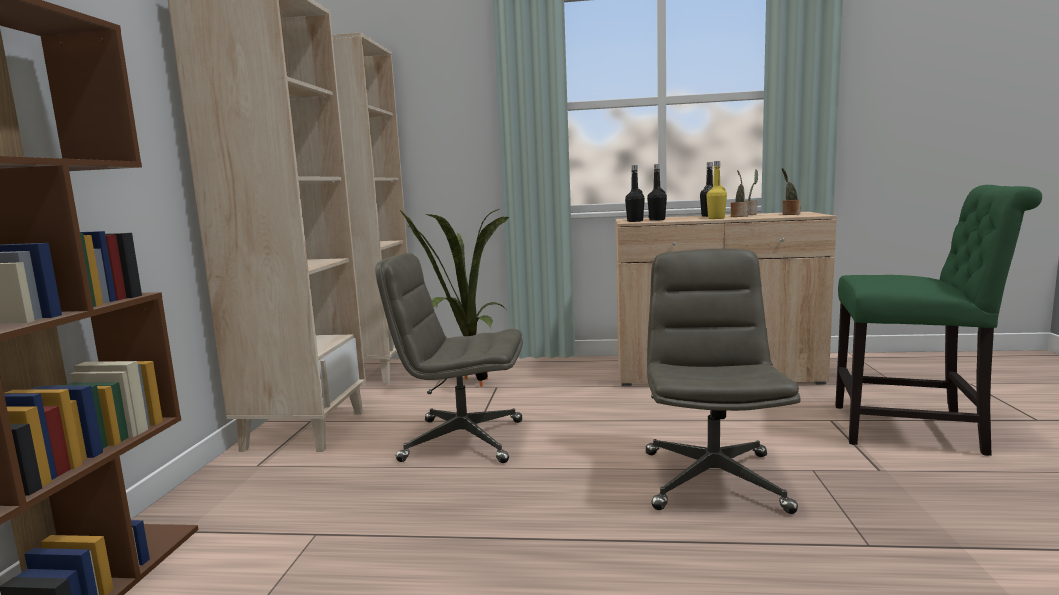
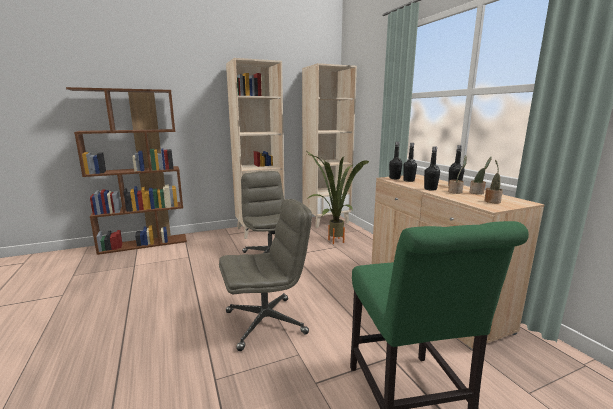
camera: 60 degrees right, 5 degrees up
(716, 218) = (430, 189): yellow bottle -> black bottle

